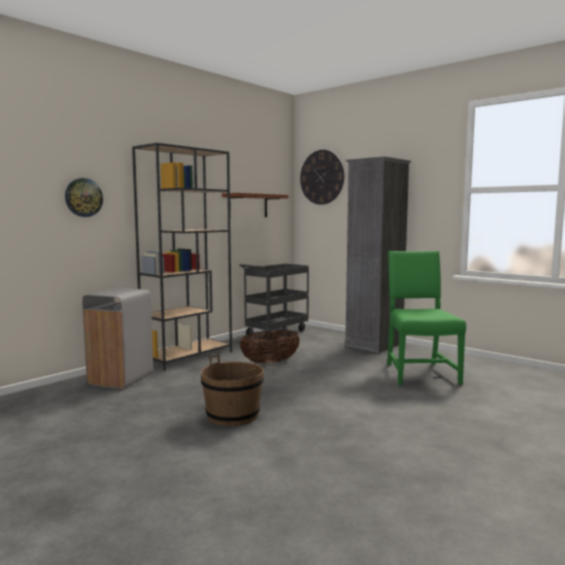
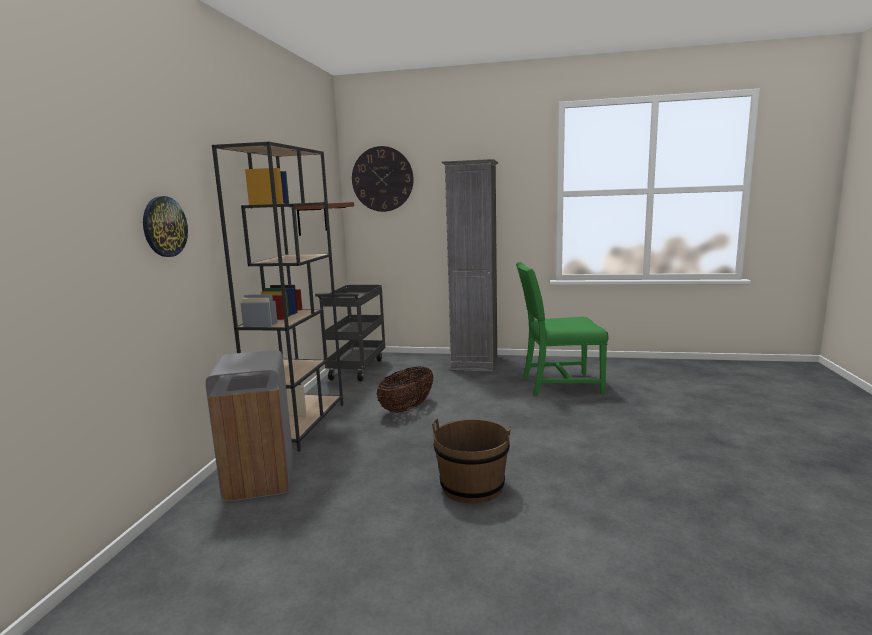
camera: 30 degrees left, 5 degrees up
(419, 372) = (558, 385): green chair -> green chair turned 60 degrees counterclockwise

